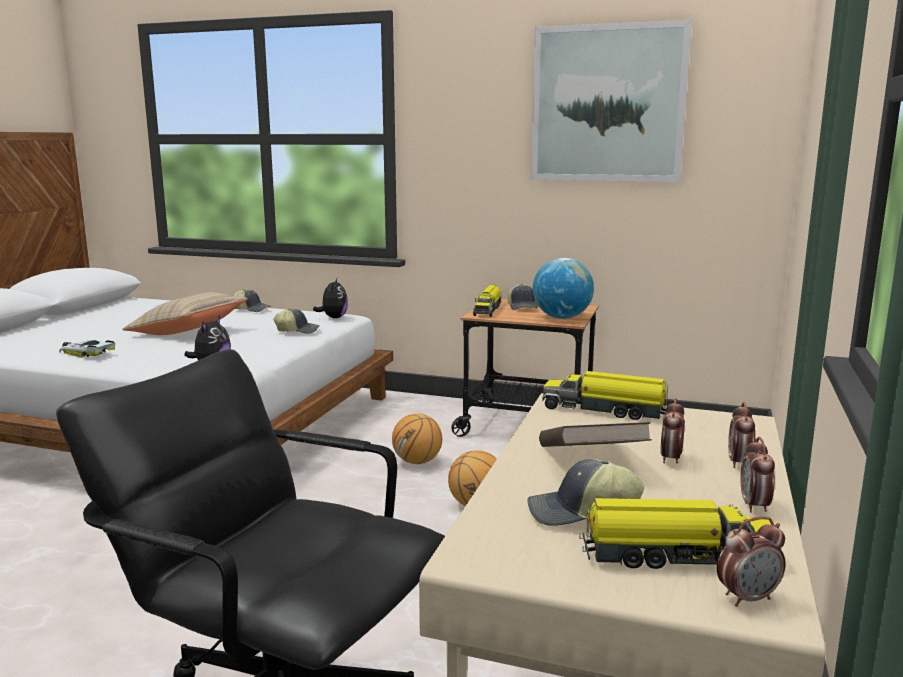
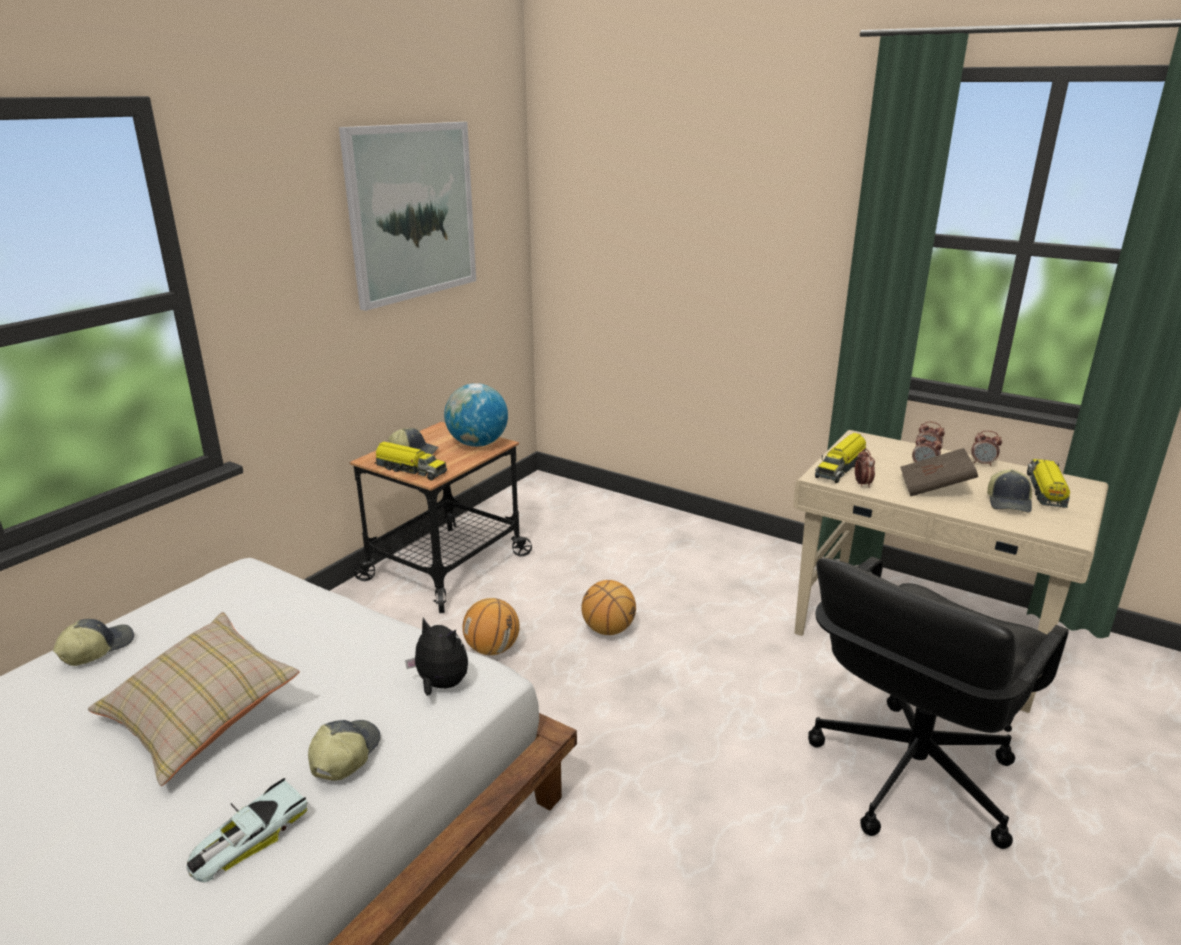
camera: 75 degrees left, 10 degrees up
(298, 330) = (300, 610): cap -> cap (344, 755)
(333, 318) = (242, 579): plush toy -> none
(747, 598) = (1077, 486): alarm clock -> alarm clock (862, 484)

